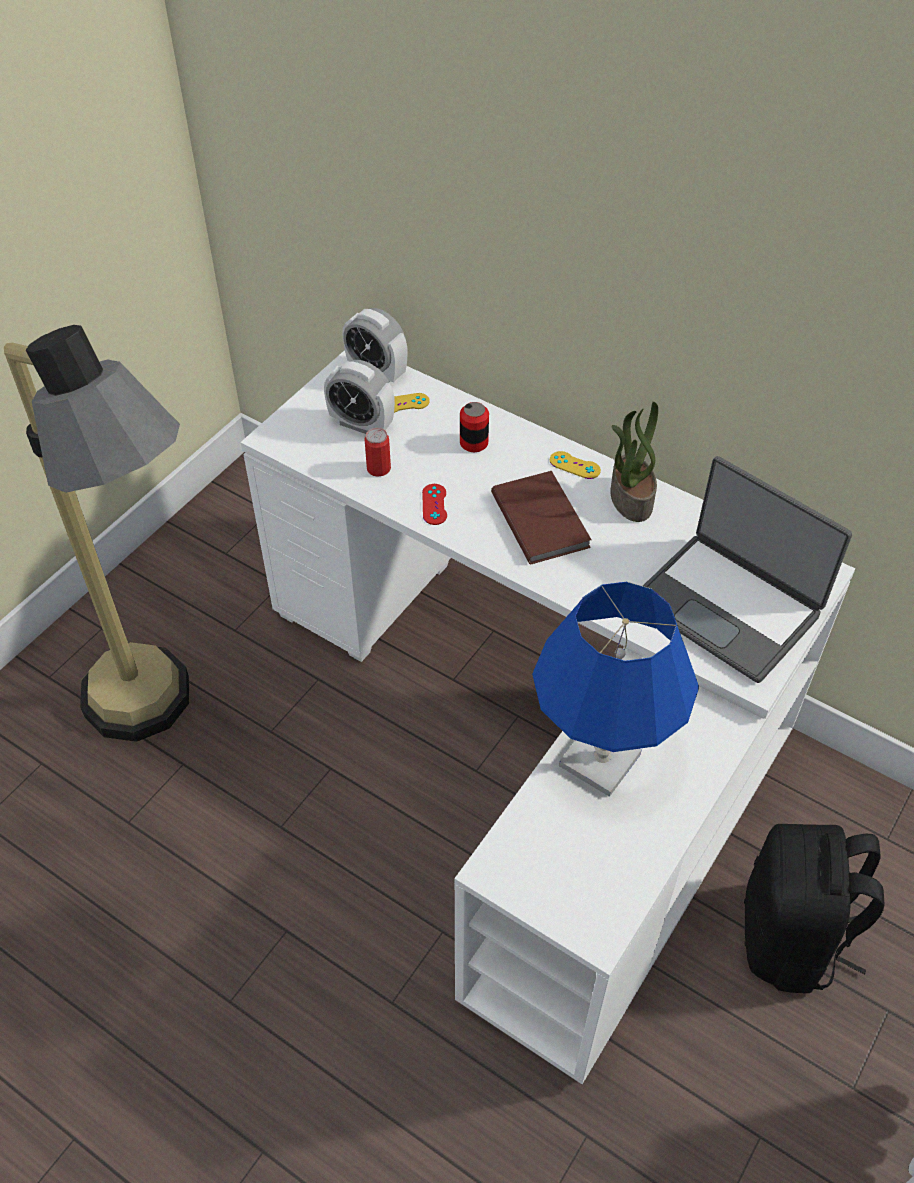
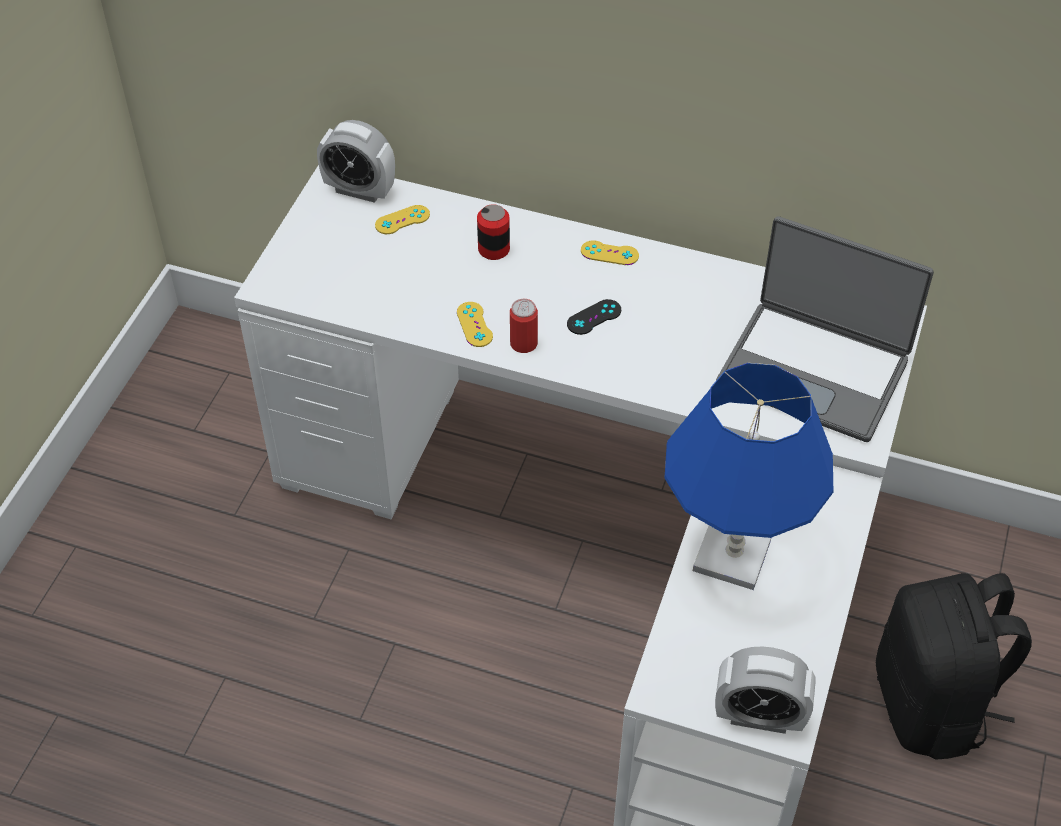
camera: 15 degrees left, 0 degrees up
(168, 726) = (193, 639): floor lamp -> none
(361, 424) = (363, 252): alarm clock -> alarm clock (759, 716)
(378, 468) = (400, 297): can -> can (523, 343)
(434, 504) = (474, 324): red game controller -> yellow game controller
(542, 518) = (594, 317): brown book -> black game controller
(630, 498) = (678, 277): potted plant -> none

